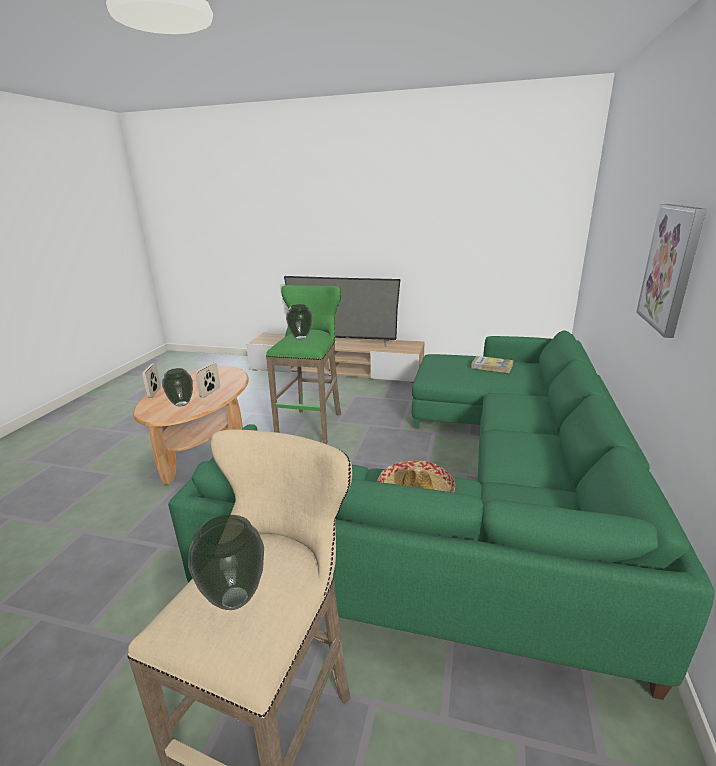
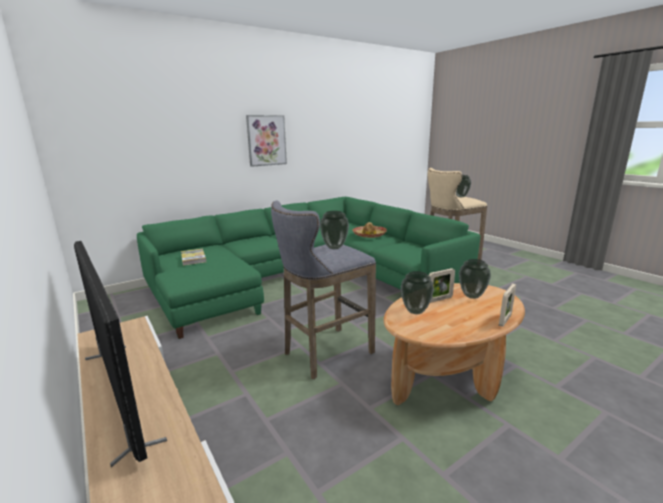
camera: 140 degrees left, 5 degrees down
(225, 379) = (415, 311): none -> vase
(312, 424) = (324, 354): green stool -> grey stool

